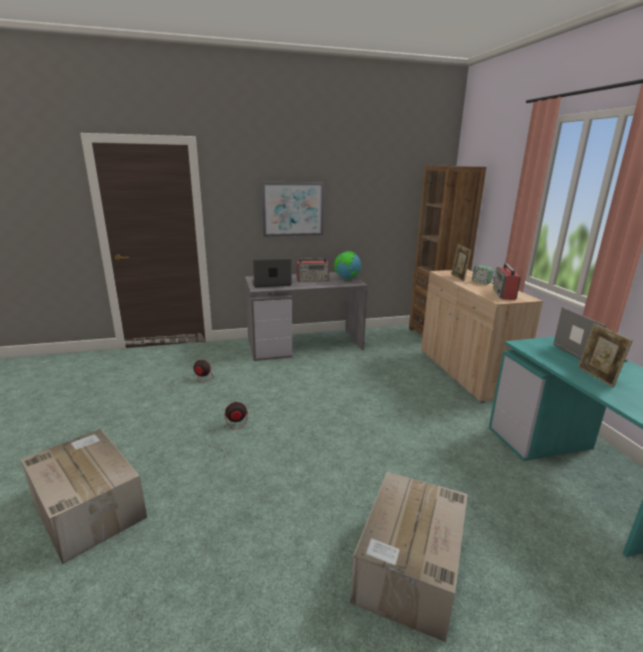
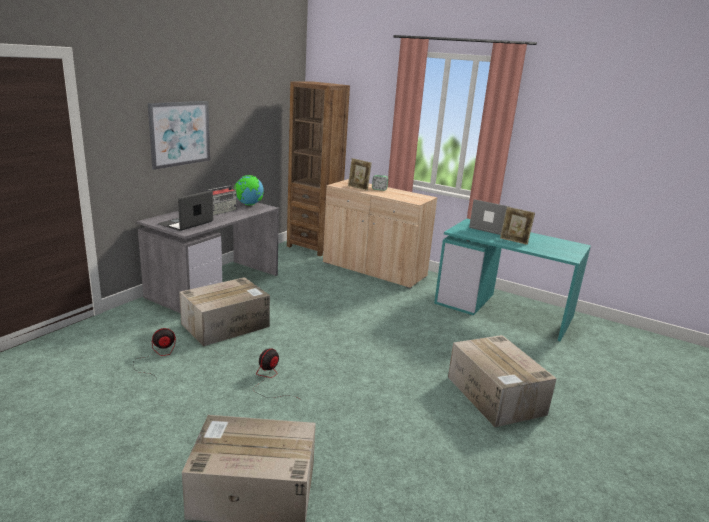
camera: 45 degrees left, 0 degrees up
(267, 375) = (226, 325): none -> cardboard box
(504, 294) = (409, 196): radio -> none

